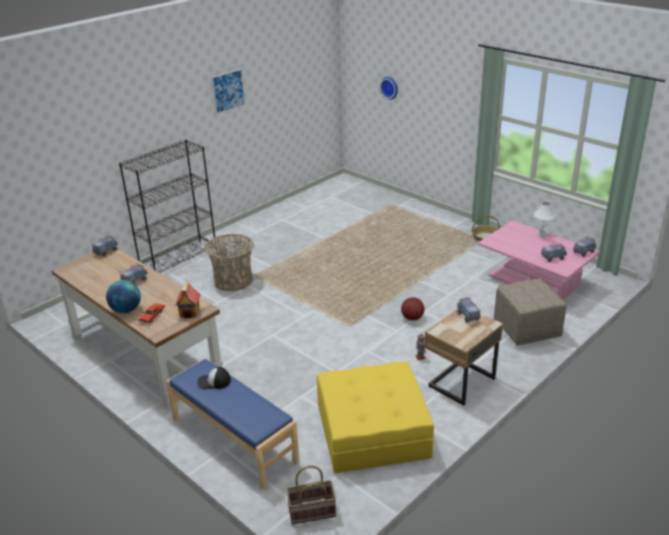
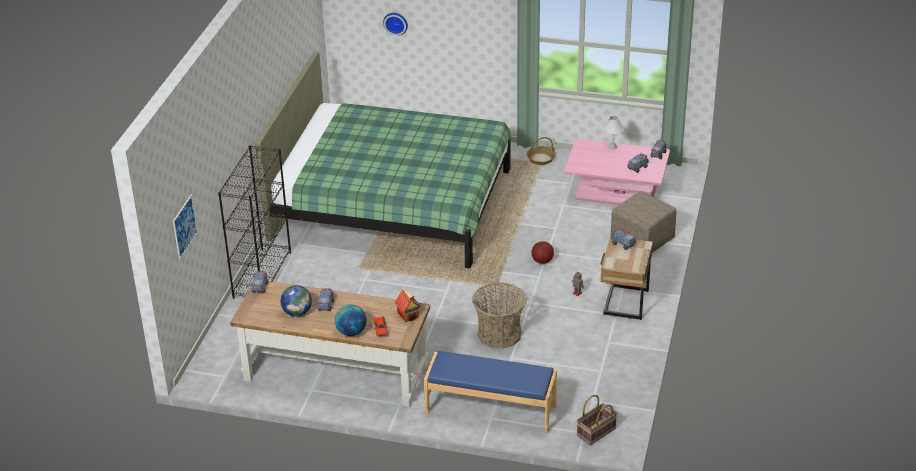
camera: 30 degrees left, 5 degrees up
(107, 279) = (297, 312): none -> globe
(214, 382) = (467, 365): cap -> none
(228, 91) = (265, 78): picture -> picture (185, 226)
(233, 280) = (344, 279): basket -> basket (499, 334)
(329, 237) = (393, 204): none -> green bed
(372, 430) = (589, 363): yellow ottoman -> none

